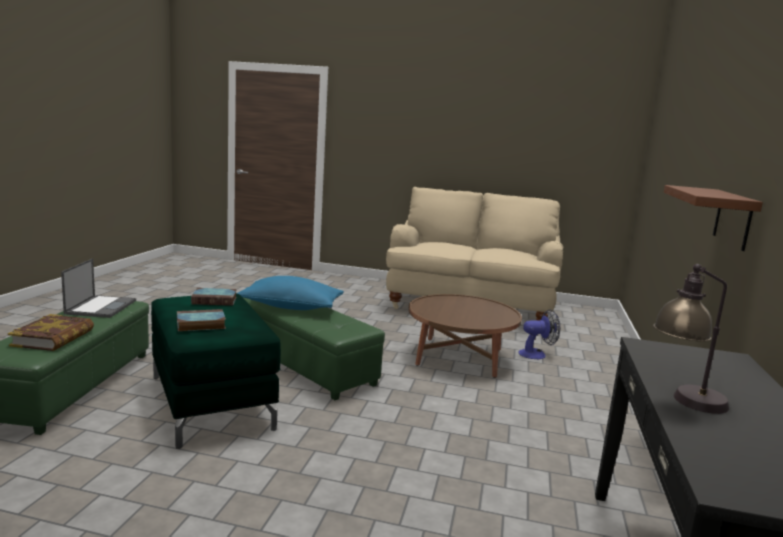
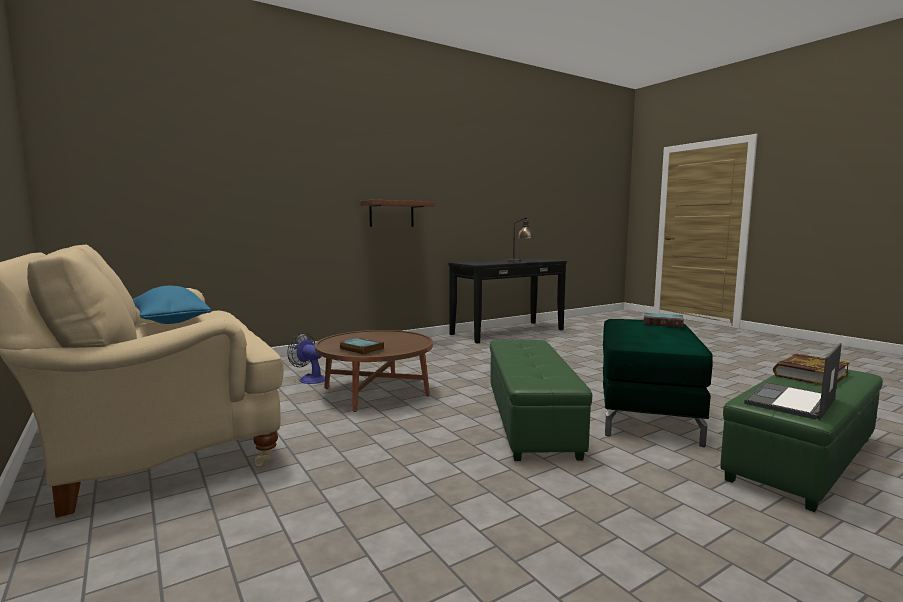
camera: 135 degrees left, 5 degrees down
(215, 300) = (642, 334): book -> book (360, 349)
(291, 307) = (542, 364): blue pillow -> blue pillow (169, 322)

